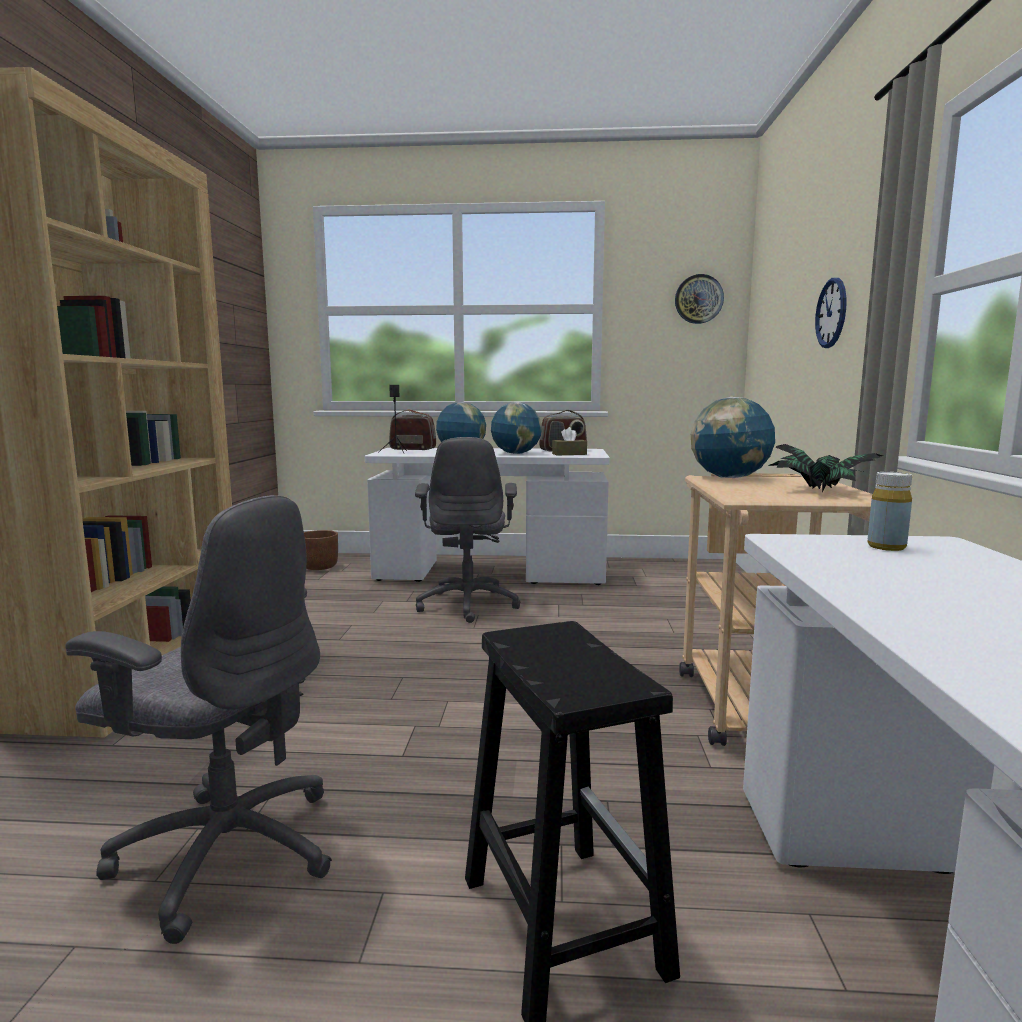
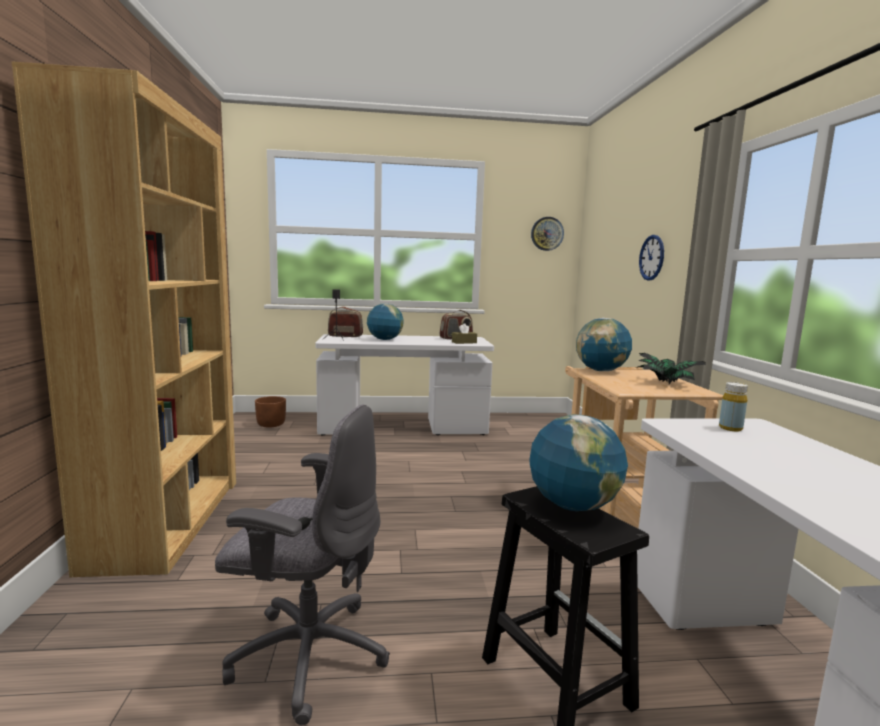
camera: 10 degrees left, 0 degrees up
(468, 604) = (398, 453): grey office chair -> none
(516, 453) = (426, 341): globe -> globe (573, 506)

